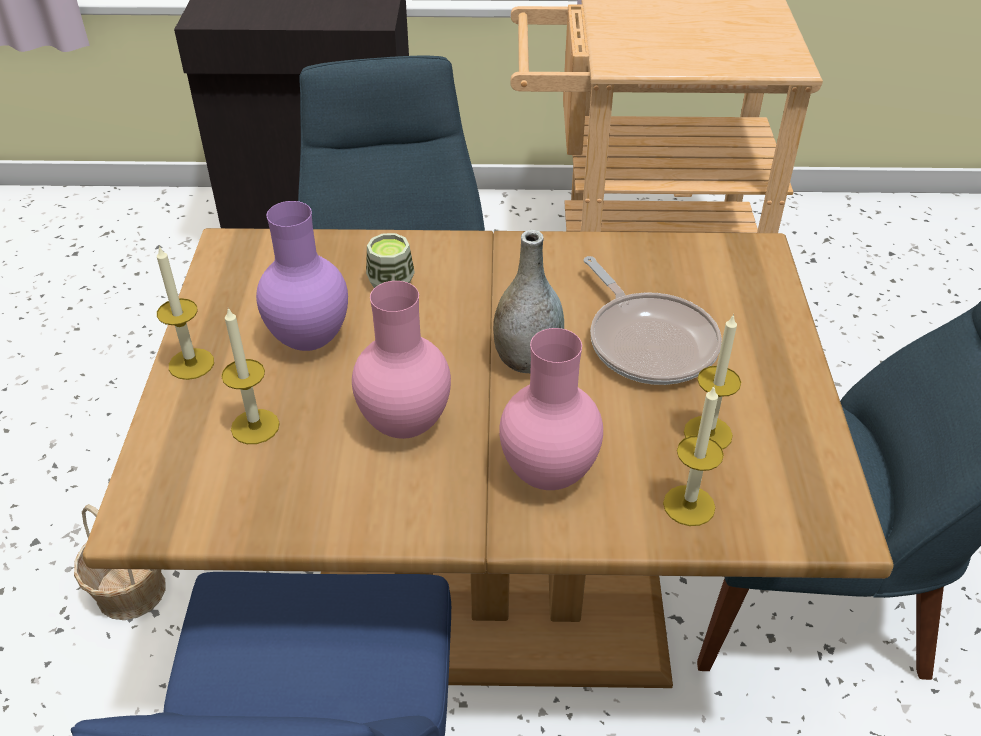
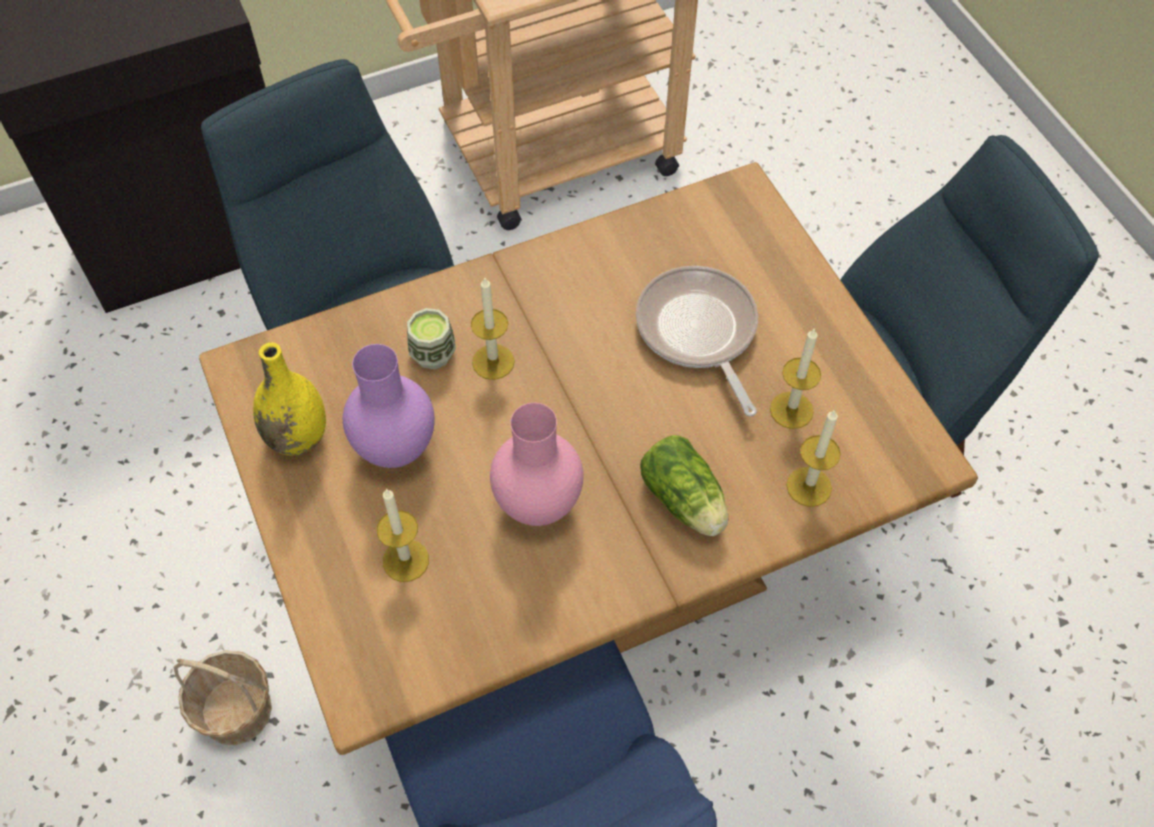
camera: 25 degrees left, 15 degrees up
(191, 364) = (300, 518): candle -> candle (493, 362)
(235, 306) = (298, 437): none -> yellow vase
(527, 361) = (606, 394): grey vase -> none
(549, 473) = (685, 502): pink vase -> lettuce
(648, 341) = (698, 332): frying pan -> frying pan turned 150 degrees counterclockwise

